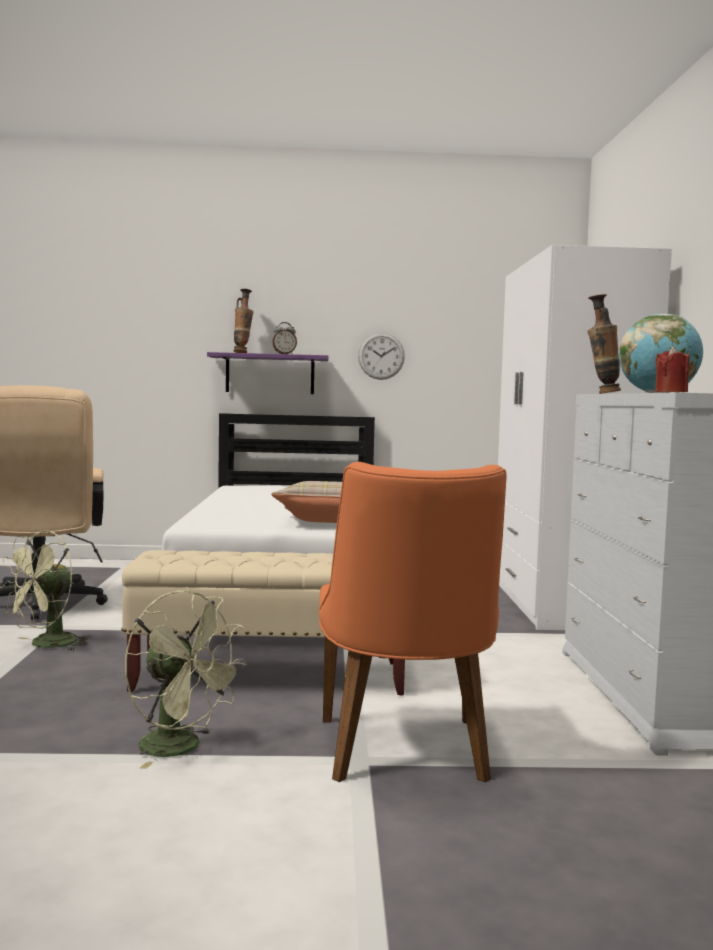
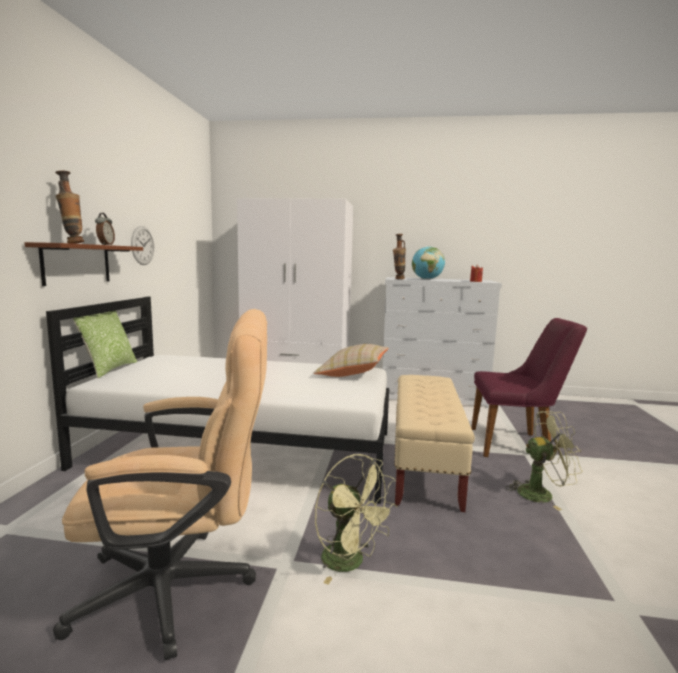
camera: 80 degrees left, 5 degrees up
(181, 748) = (541, 494): green fan -> green fan turned 45 degrees clockwise
(270, 374) = (77, 264): purple shelf -> brown shelf
(285, 484) = (109, 369): none -> pillow
(405, 756) = (517, 444): orange chair -> purple chair

